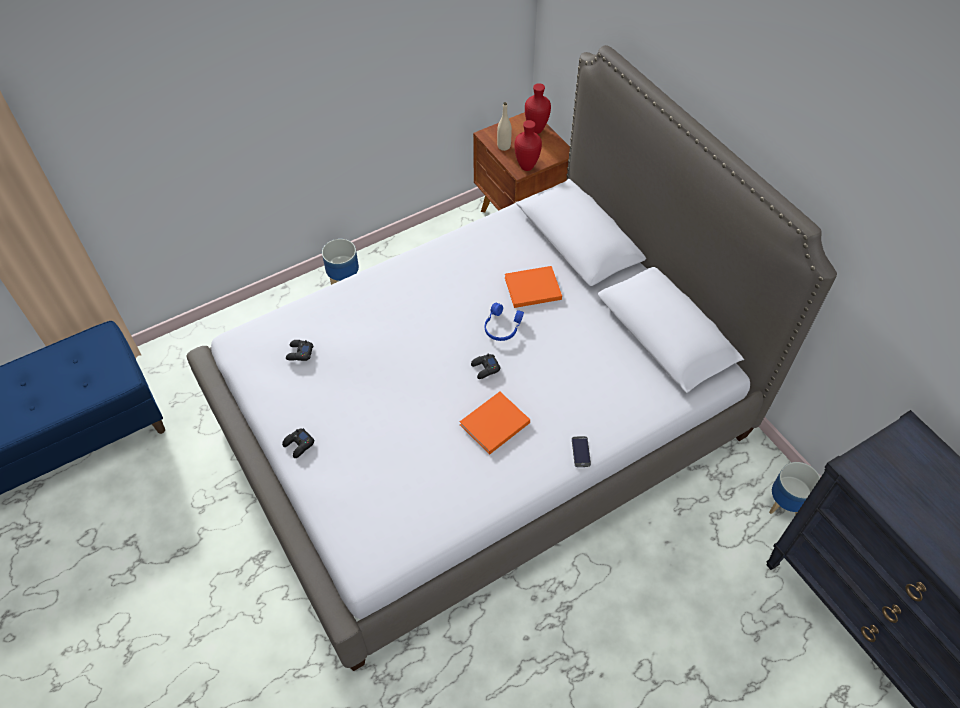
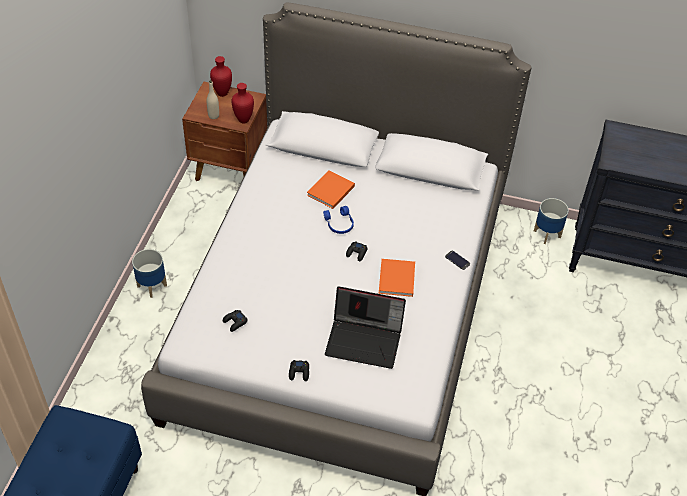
camera: 45 degrees left, 5 degrees down
(392, 462) = (365, 340): none -> laptop

